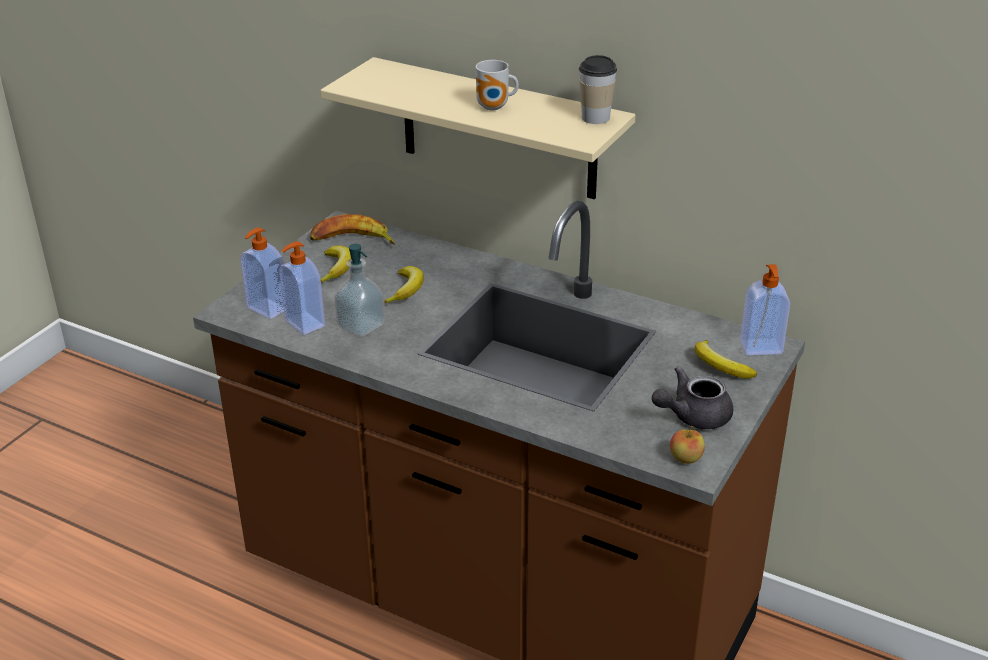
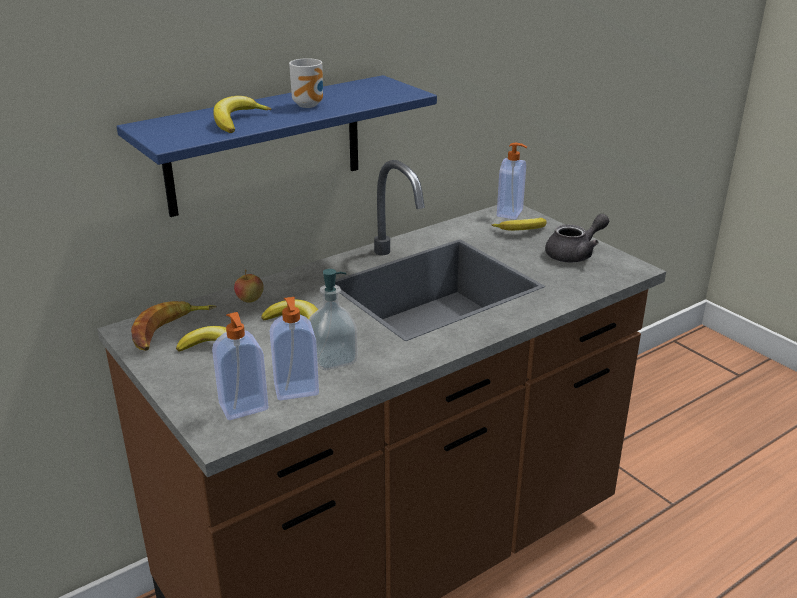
camera: 65 degrees left, 5 degrees down
(420, 93) = (237, 121): none -> banana
(498, 129) = (265, 145): beige shelf -> blue shelf
(595, 118) = (376, 84): cup -> none
(685, 458) = (623, 269): apple -> apple (249, 299)
(692, 416) = (575, 254): grey teapot -> grey teapot turned 120 degrees counterclockwise

